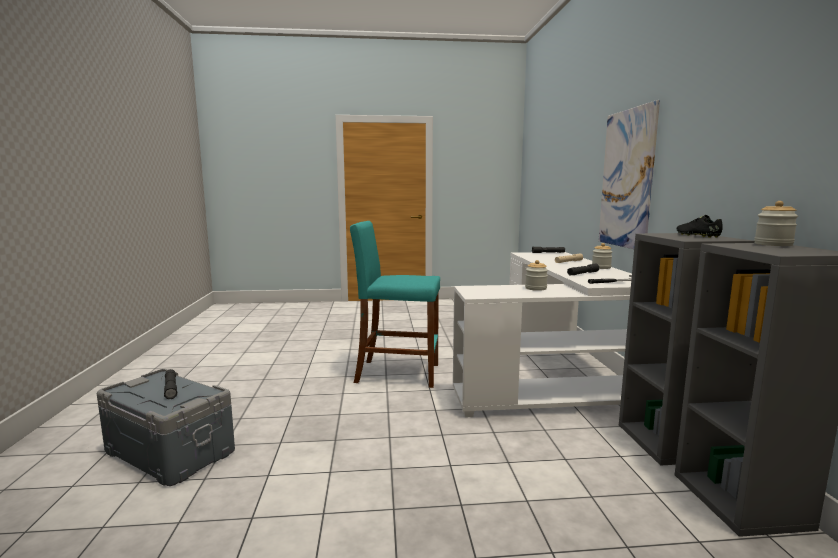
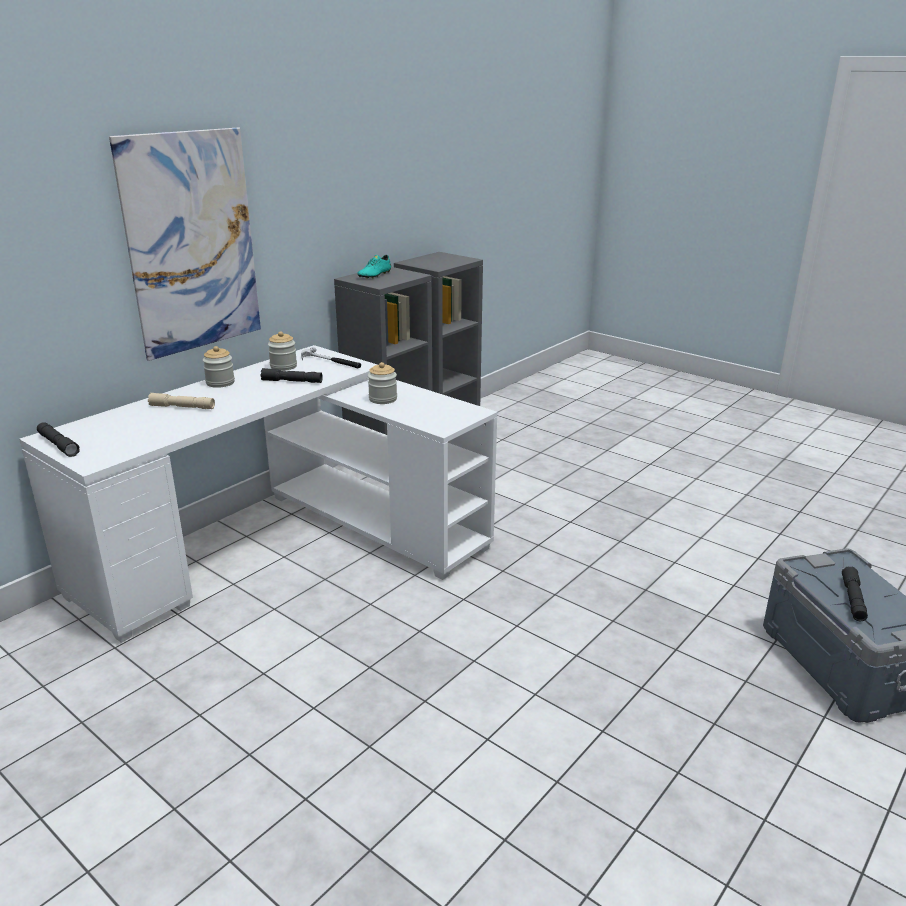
camera: 135 degrees left, 15 degrees up
(397, 373) = (455, 653): turquoise stool -> none
(697, 235) = (374, 275): black shoe -> turquoise shoe
(773, 244) = (415, 261): jar -> jar (283, 366)

